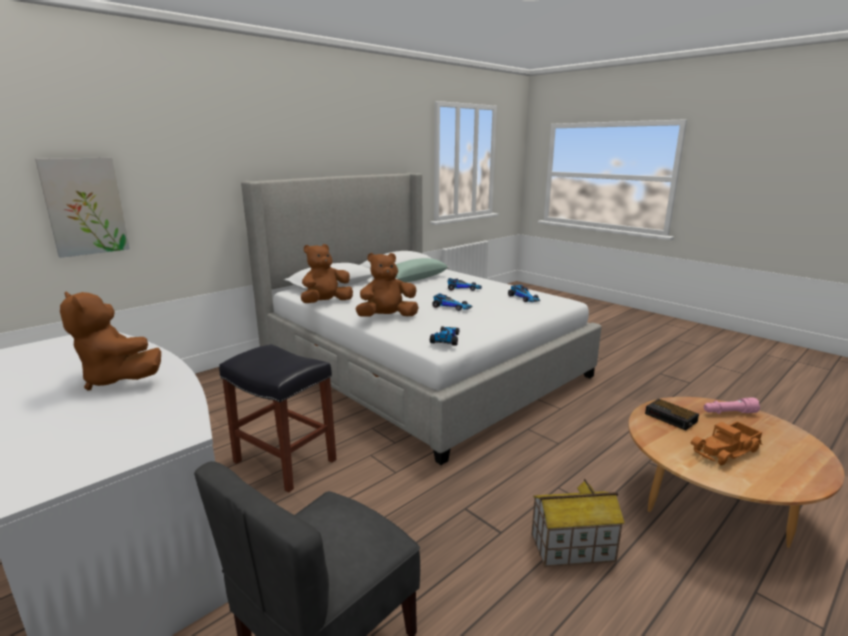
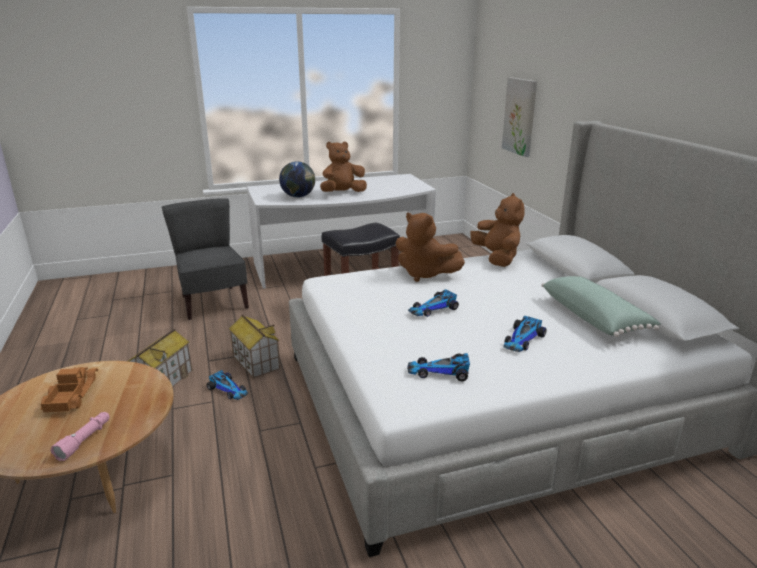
camera: 115 degrees right, 5 degrees up
(141, 411) = (298, 196): none -> globe
(387, 317) = (425, 274): brown plush toy -> brown plush toy turned 120 degrees clockwise
(446, 338) = (337, 284): toy car -> toy car (228, 389)
(470, 490) = (255, 362): none -> toy house
(672, 418) = (133, 398): alarm clock -> none

